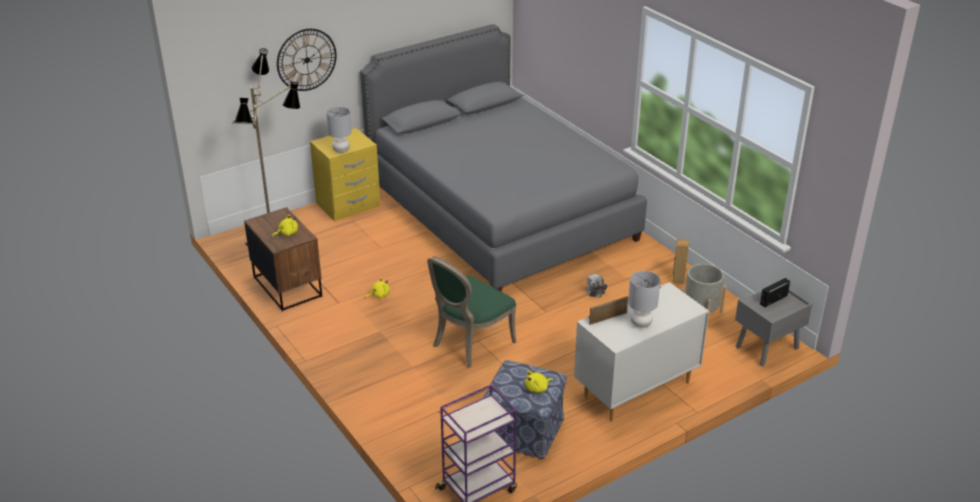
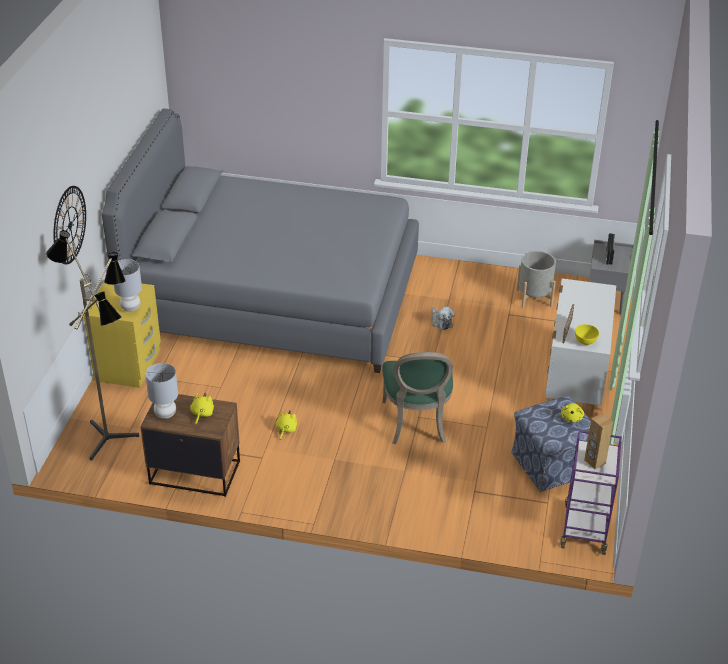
camera: 45 degrees left, 5 degrees up
(609, 333) = (585, 341): none -> yellow bowl
(640, 323) = (592, 321): grey table lamp -> grey table lamp (165, 414)
(678, 280) = (484, 279): brown speaker -> brown speaker (594, 462)

